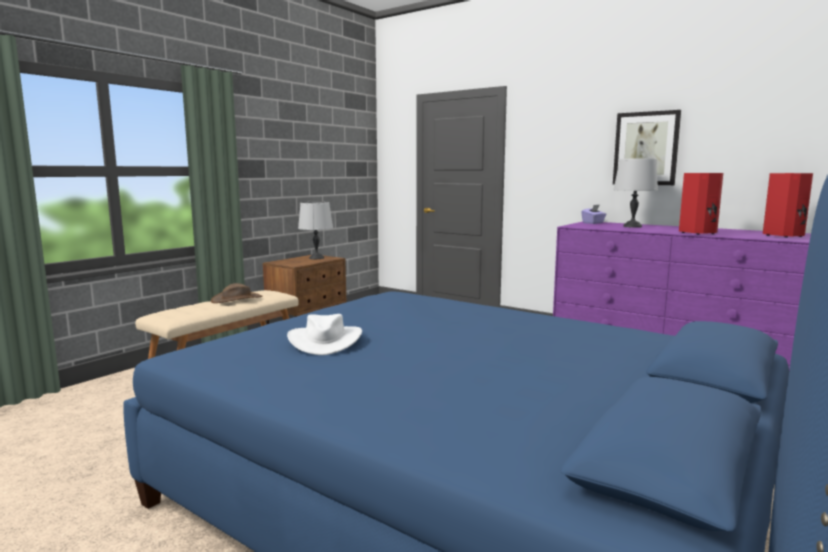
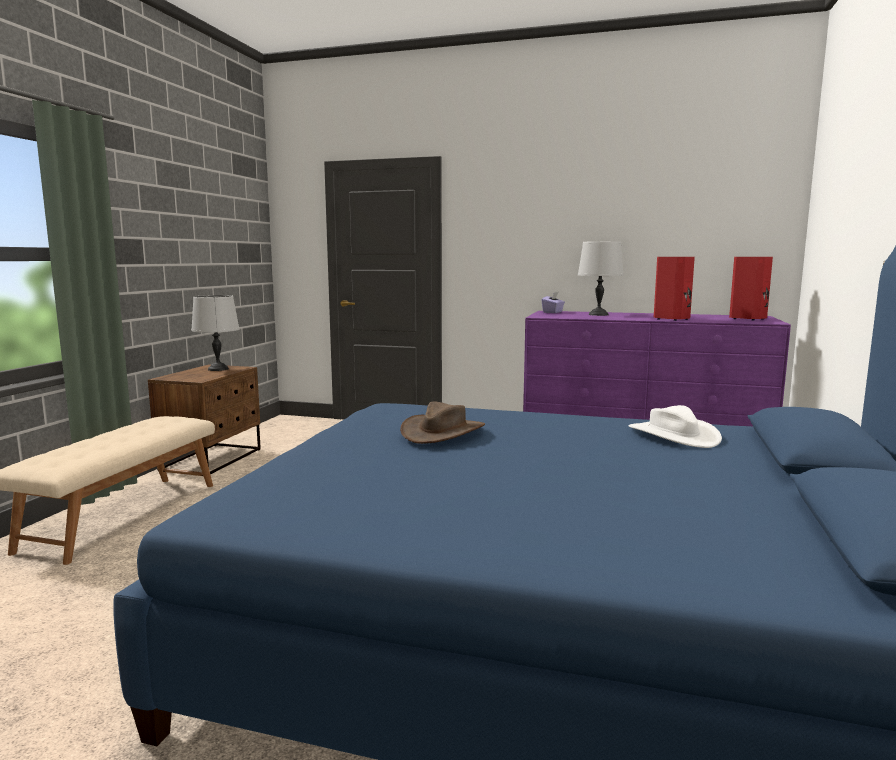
camera: 20 degrees left, 0 degrees up
(237, 299) = (133, 431): brown hat -> brown hat (442, 431)
(325, 341) = (384, 472): white hat -> white hat (673, 435)
(646, 148) = (602, 231): picture -> none

